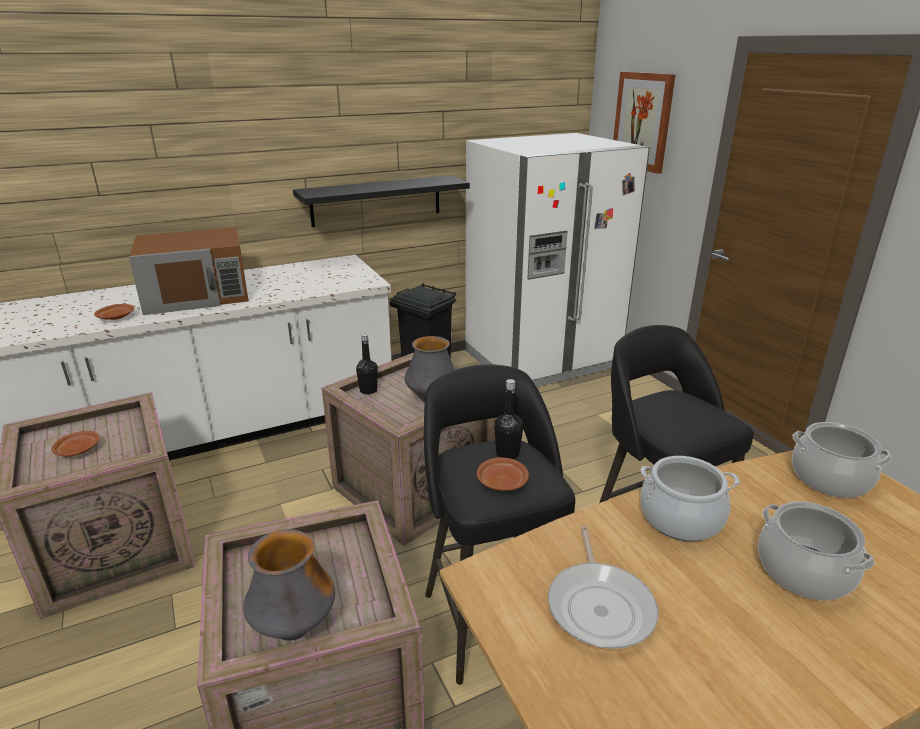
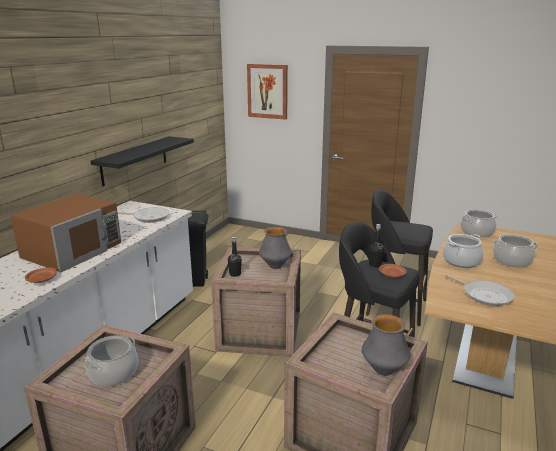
camera: 40 degrees left, 5 degrees down
(78, 450) = (113, 373): brown plate -> cooking pot
(331, 280) = (149, 217): none -> frying pan
(541, 359) = (236, 244): white fridge -> none

